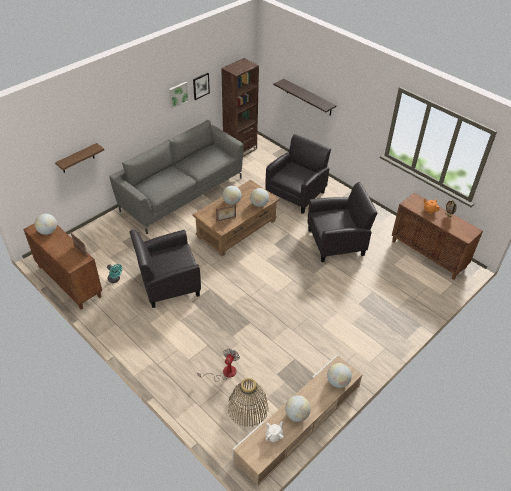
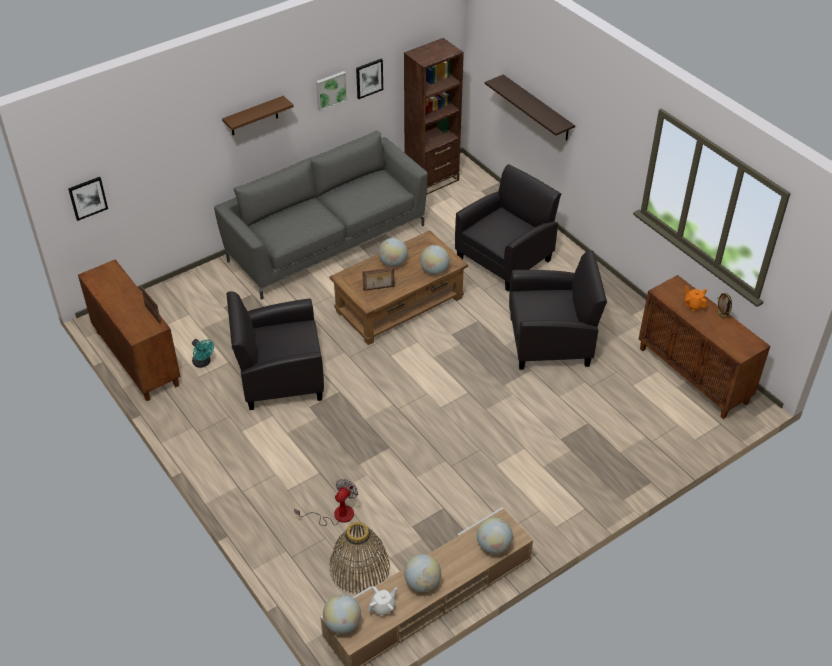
camera: 10 degrees right, 0 degrees up
(25, 176) = (87, 198): none -> picture
(48, 231) = (112, 282): globe -> globe (342, 623)
(77, 158) = (167, 178): brown shelf -> brown shelf (254, 116)

